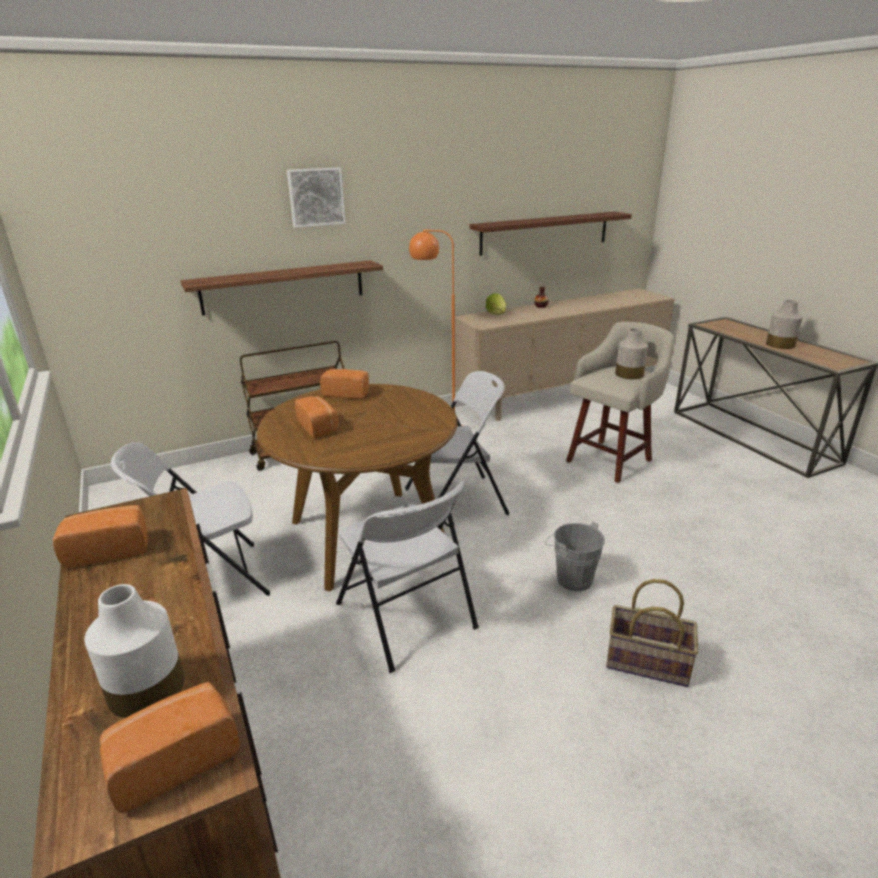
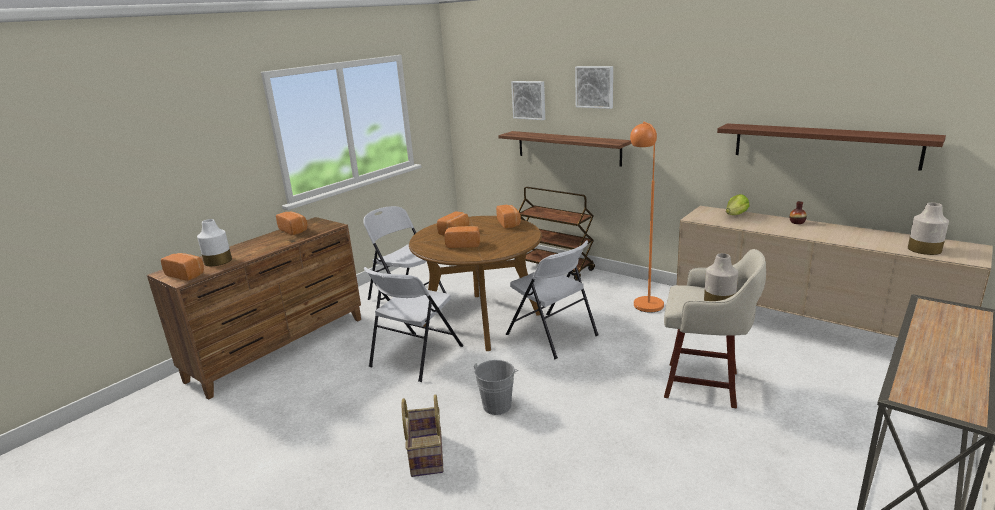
camera: 65 degrees right, 5 degrees down
(208, 226) = (529, 100): none -> picture
(379, 431) = (463, 244): none -> bread
(780, 344) = (938, 355): beige vase -> beige vase (924, 249)

